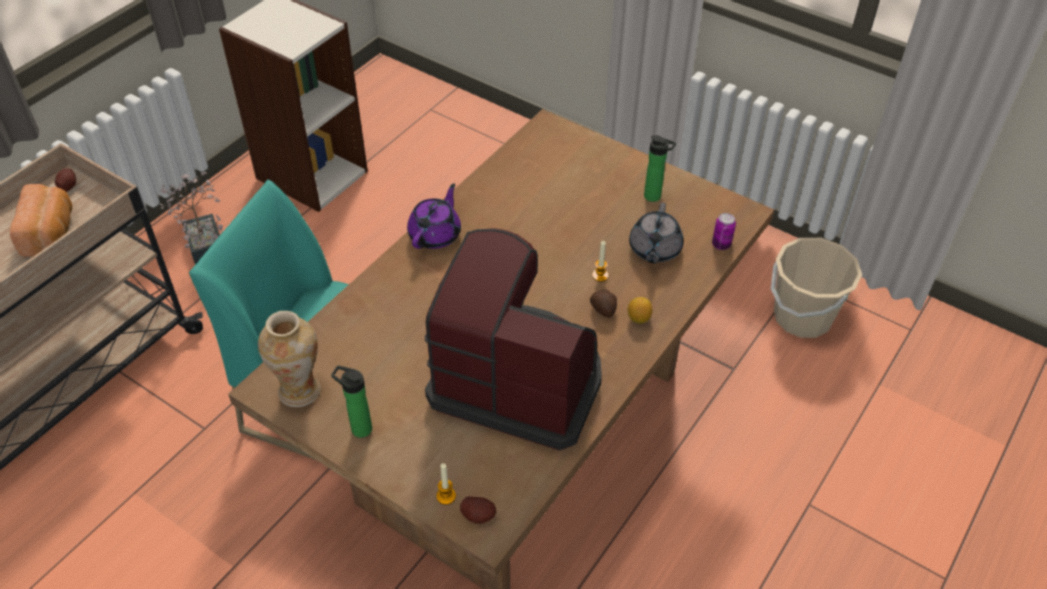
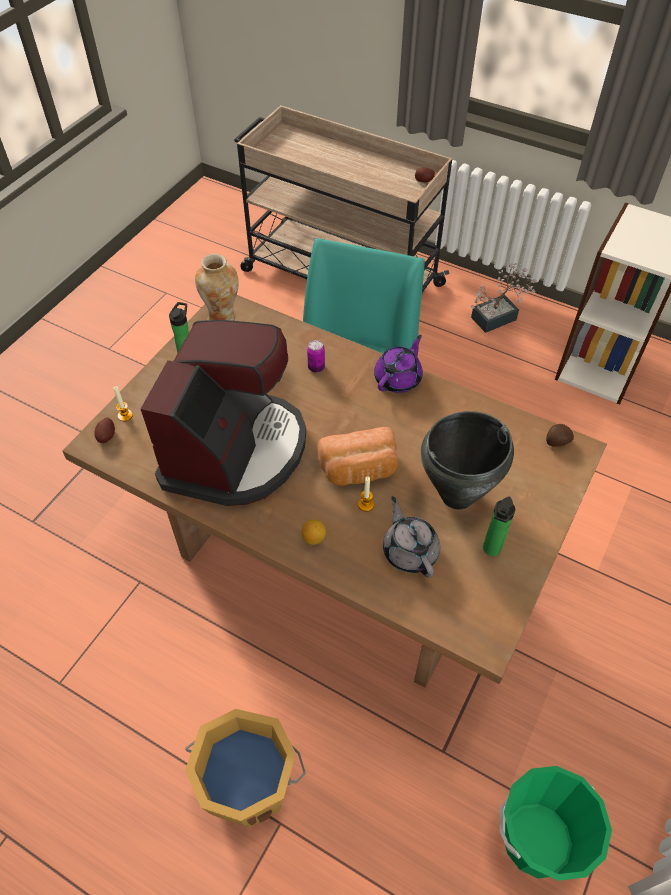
camera: 85 degrees right, 5 degrees up
(51, 232) = (376, 184): bread -> bread (359, 470)
(435, 234) = (398, 379): purple teapot -> purple teapot turned 75 degrees counterclockwise
(594, 210) = (458, 496): none -> black cooking pot
(603, 310) = (321, 509): potato -> potato (556, 441)
(654, 249) = (410, 551): grey teapot -> grey teapot turned 60 degrees clockwise
(721, 244) = (429, 615): can -> can (316, 367)
(773, 530) = (249, 782): none -> orange bucket
(802, 317) = (537, 839): beige bucket -> green bucket

